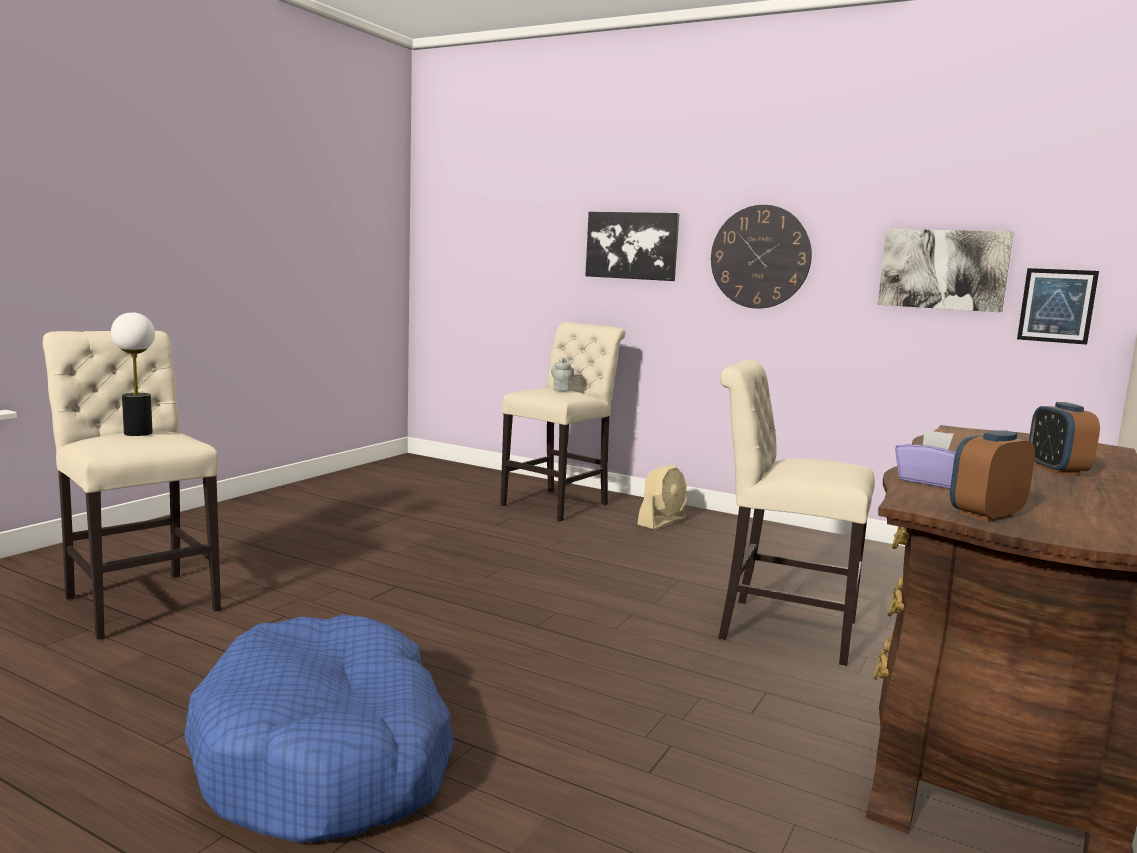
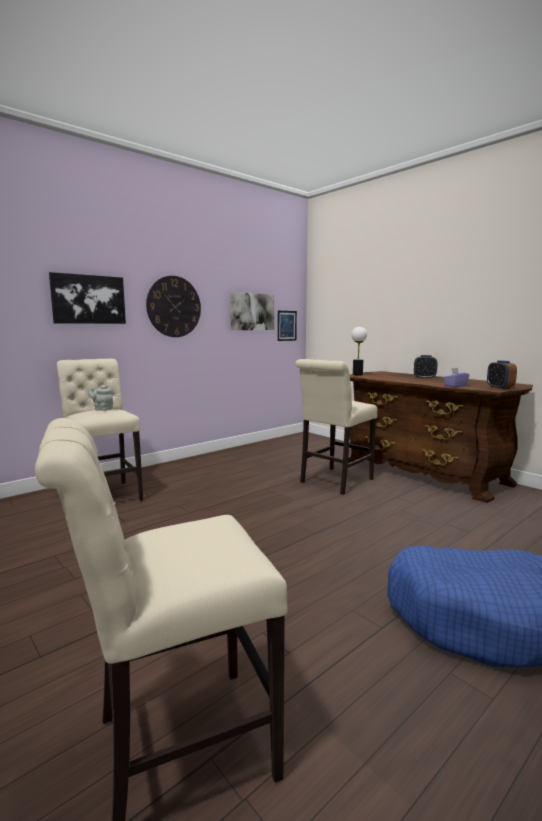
camera: 70 degrees left, 0 degrees up
(138, 433) = (187, 540): table lamp -> table lamp (357, 374)
(662, 522) = (173, 475): beige fan -> none

